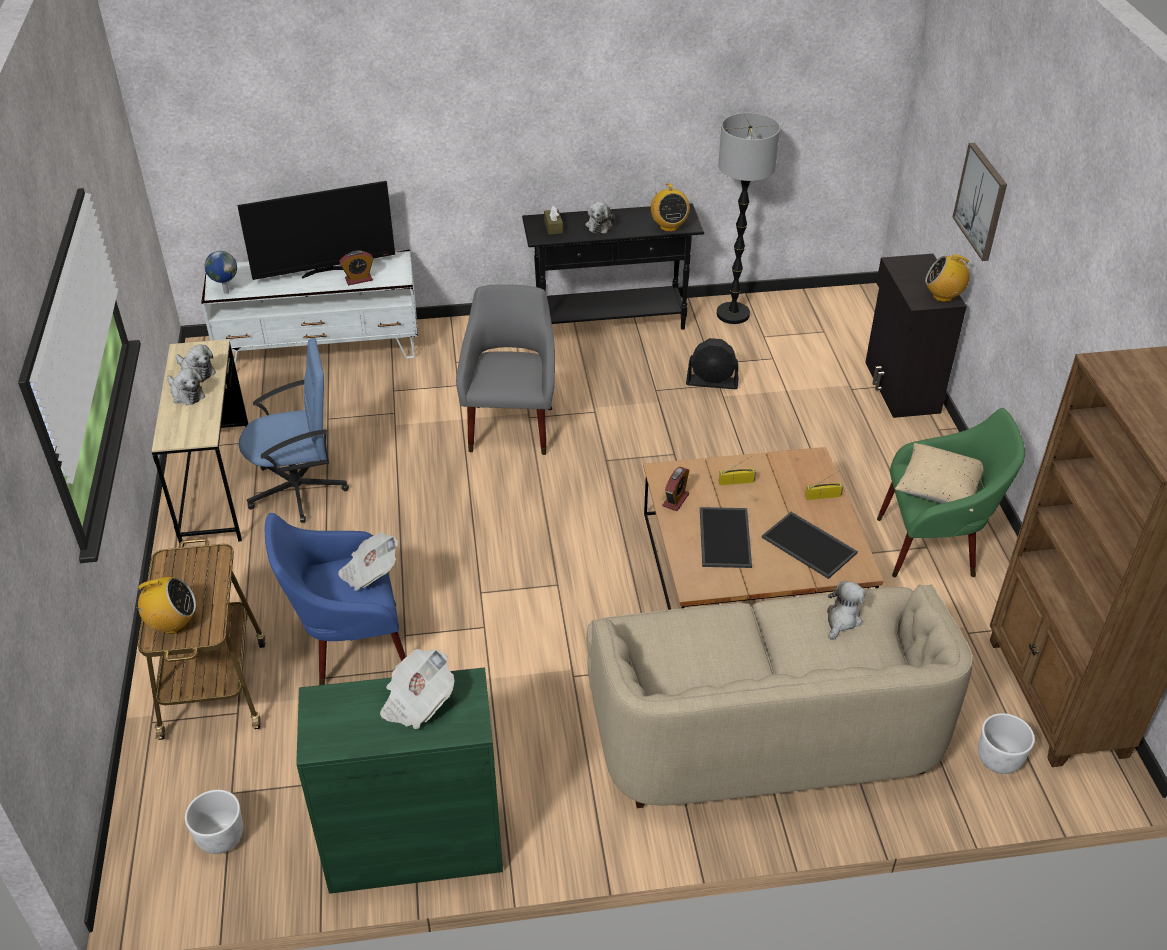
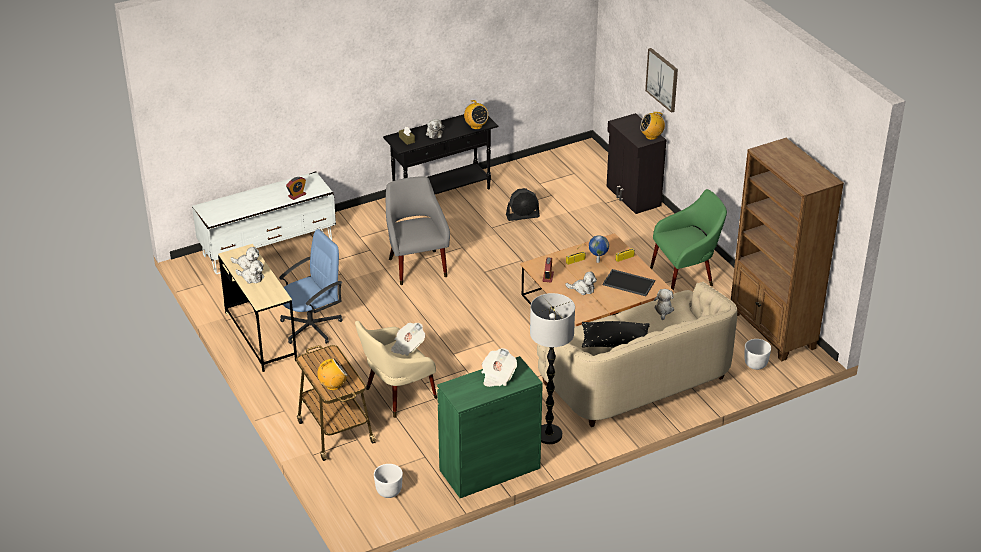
camera: 20 degrees left, 5 degrees down
(226, 292) = (218, 219): globe -> globe (597, 261)
(325, 271) = (272, 194): television -> none
(349, 645) = (396, 395): blue armchair -> beige armchair
(722, 665) = (615, 343): none -> black pillow
(723, 537) = (582, 289): tray -> plush toy
(732, 314) = (514, 174): floor lamp -> floor lamp (549, 435)
(939, 489) = (684, 240): beige pillow -> none

